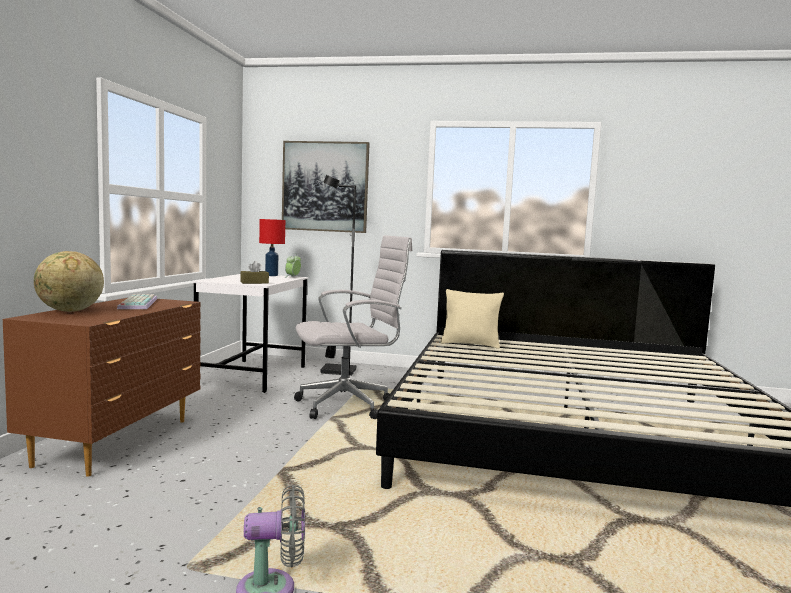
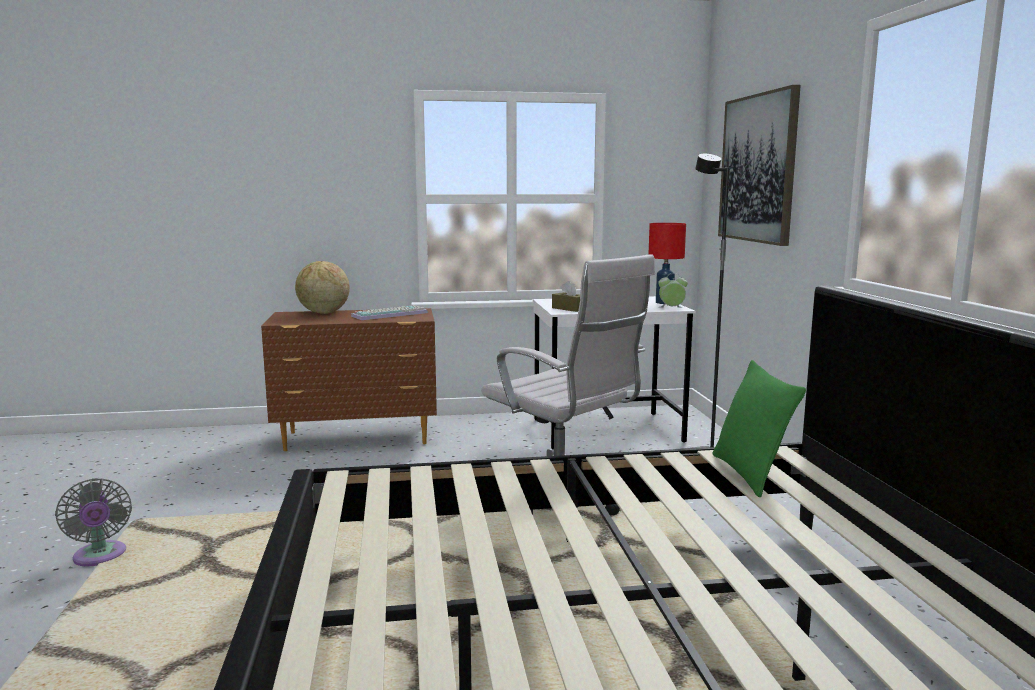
camera: 70 degrees right, 5 degrees up
(470, 344) = (749, 474): beige pillow -> green pillow

